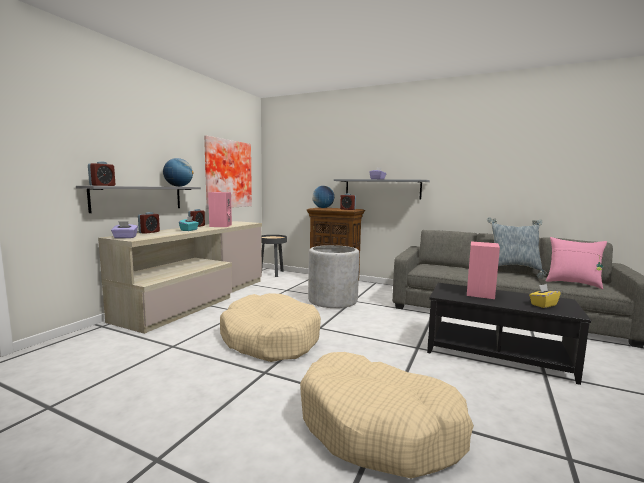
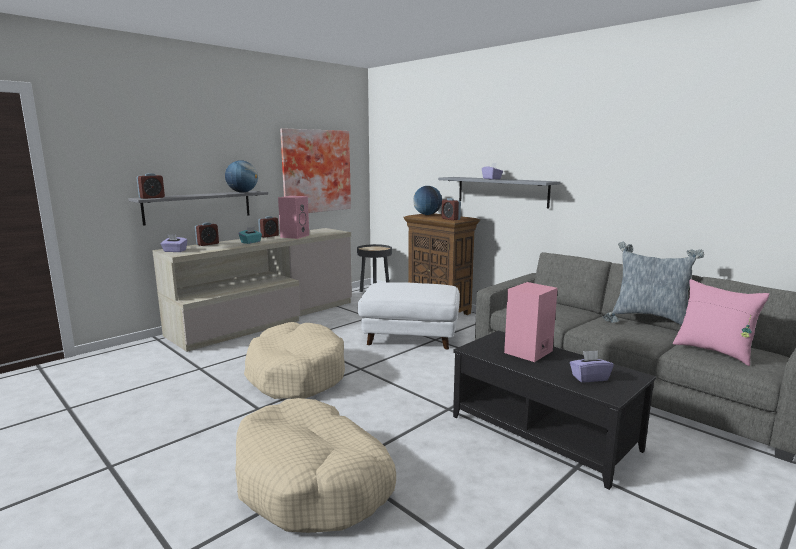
camera: 20 degrees right, 5 degrees up
(333, 300) = (410, 336): grey planter -> white ottoman
(543, 305) = (589, 378): yellow tissue box -> purple tissue box

